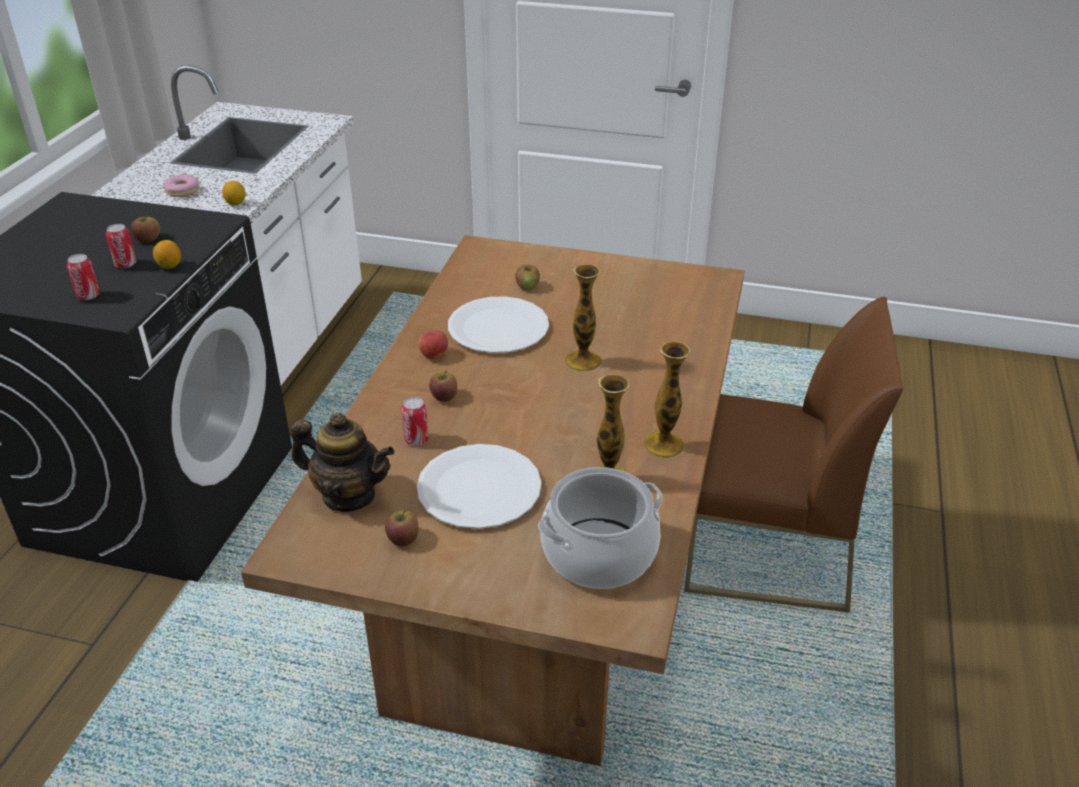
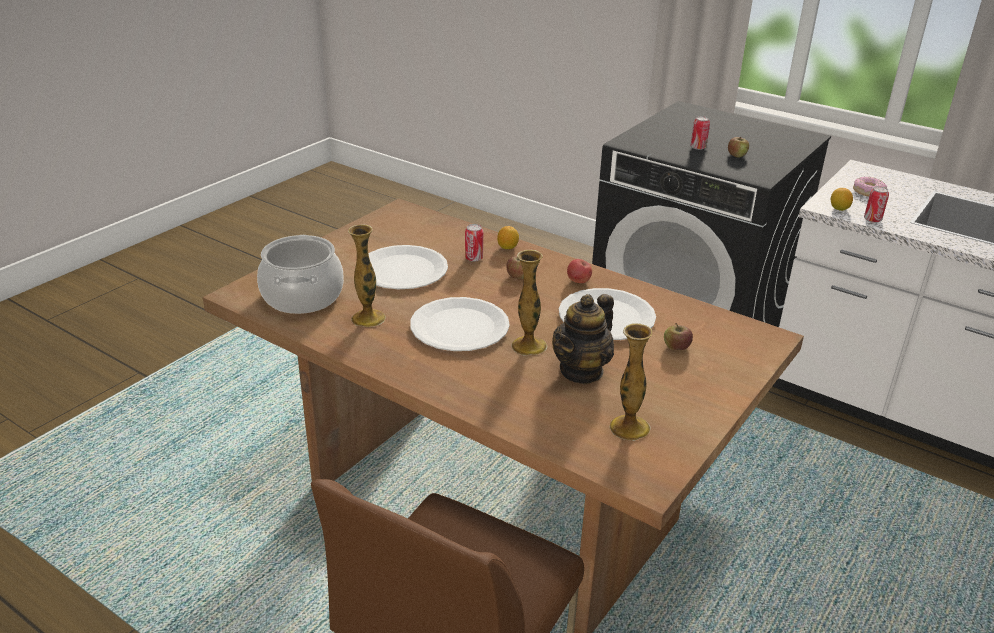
camera: 110 degrees right, 5 degrees down
(88, 296) = (656, 137): can -> can (872, 220)
(169, 266) = (689, 159): lemon -> lemon (507, 247)
(348, 495) = (434, 230): teapot -> teapot (581, 371)
(403, 538) = (380, 240): apple -> none
(580, 410) = (459, 327): none -> white plate
(663, 444) = (385, 352): vase -> vase (629, 427)

